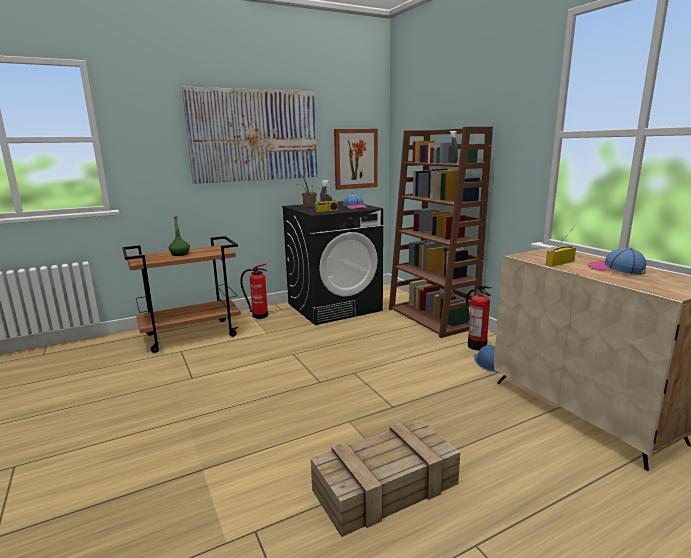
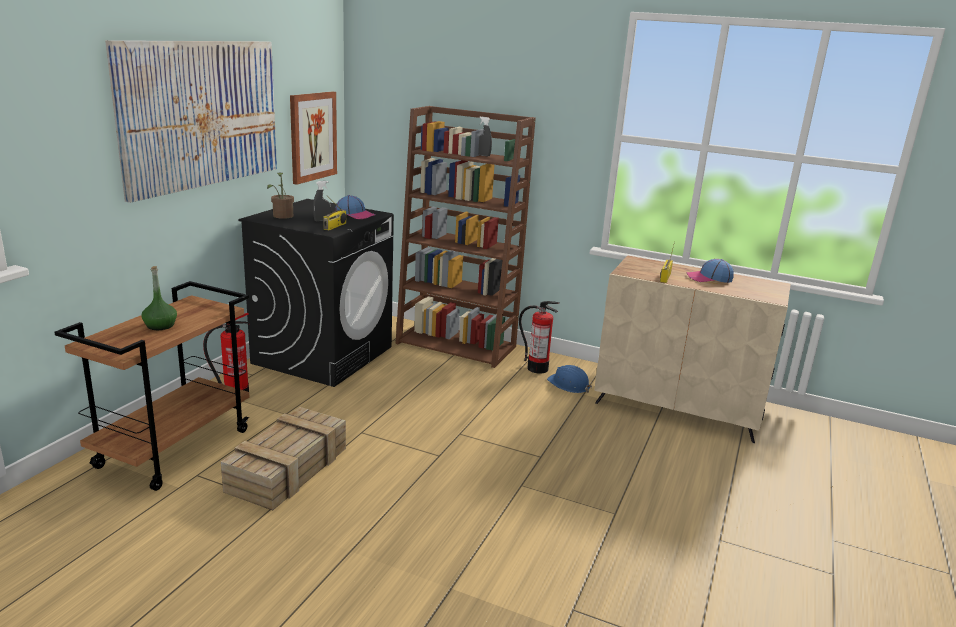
camera: 40 degrees left, 5 degrees up
(384, 488) = (620, 529): crate -> crate (287, 470)

